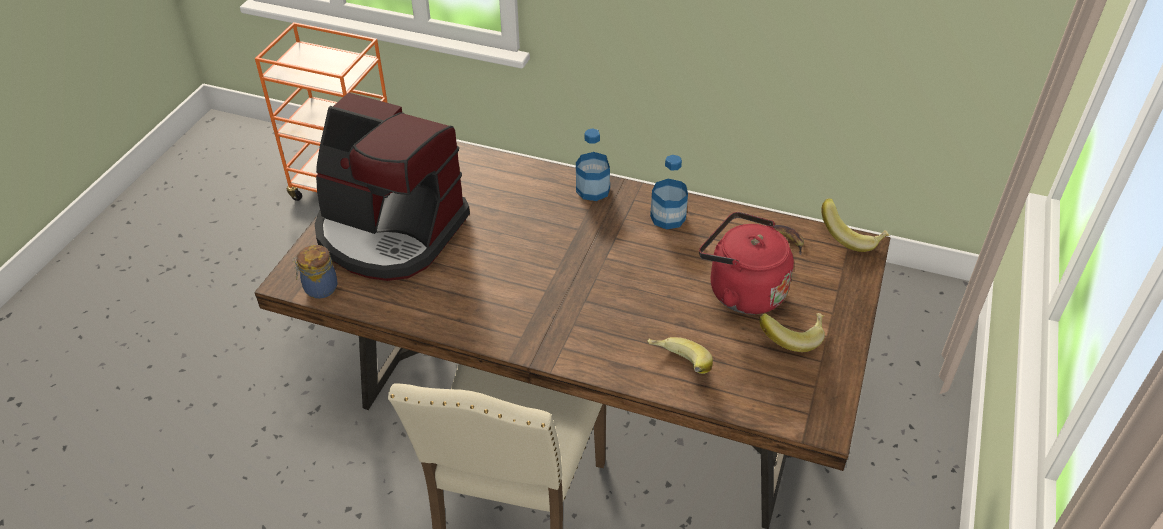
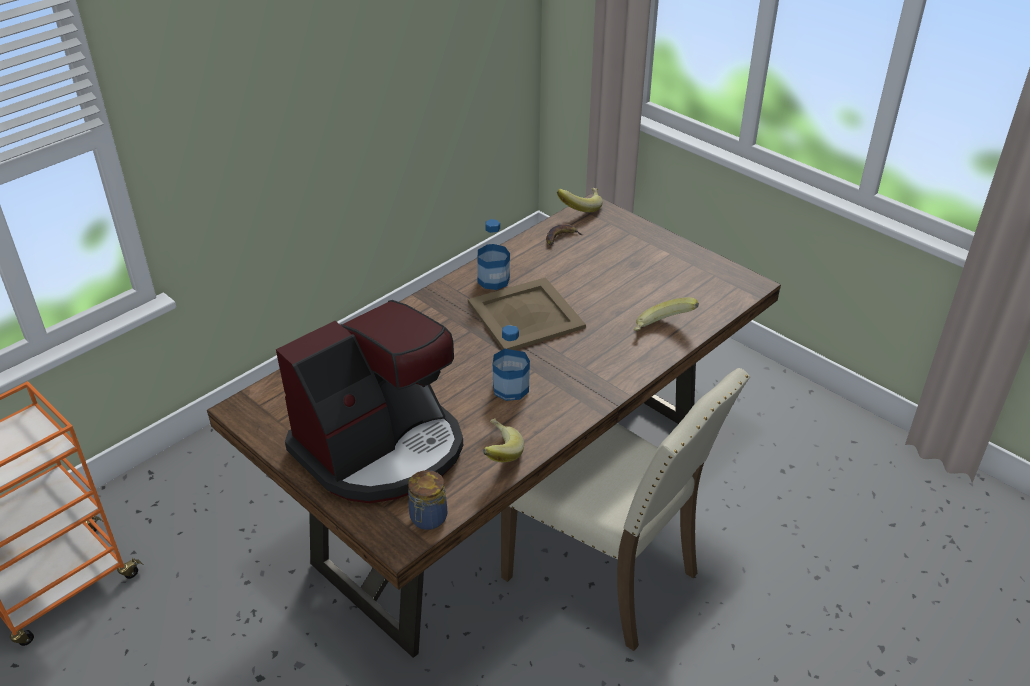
camera: 65 degrees left, 5 degrees down
(593, 190) = (425, 307): bottle -> bottle (510, 388)
(629, 257) = (526, 314): none -> beige tray
(741, 291) = (602, 273): red kettle -> none
(791, 337) = (662, 268): banana -> banana (497, 453)

